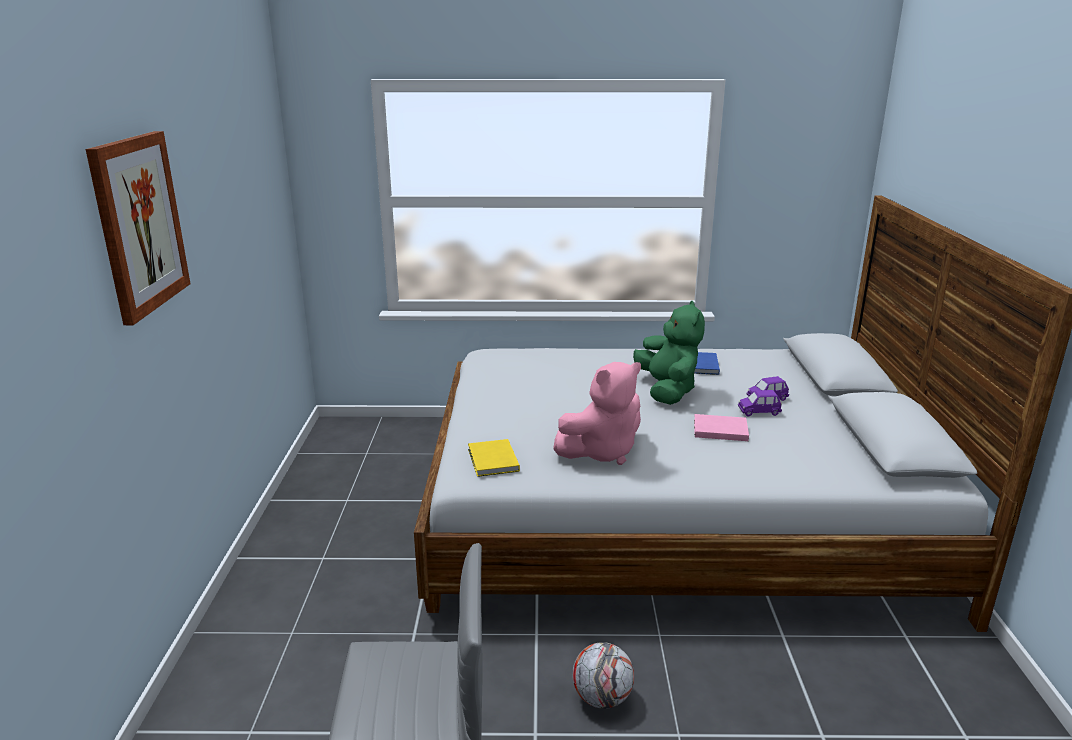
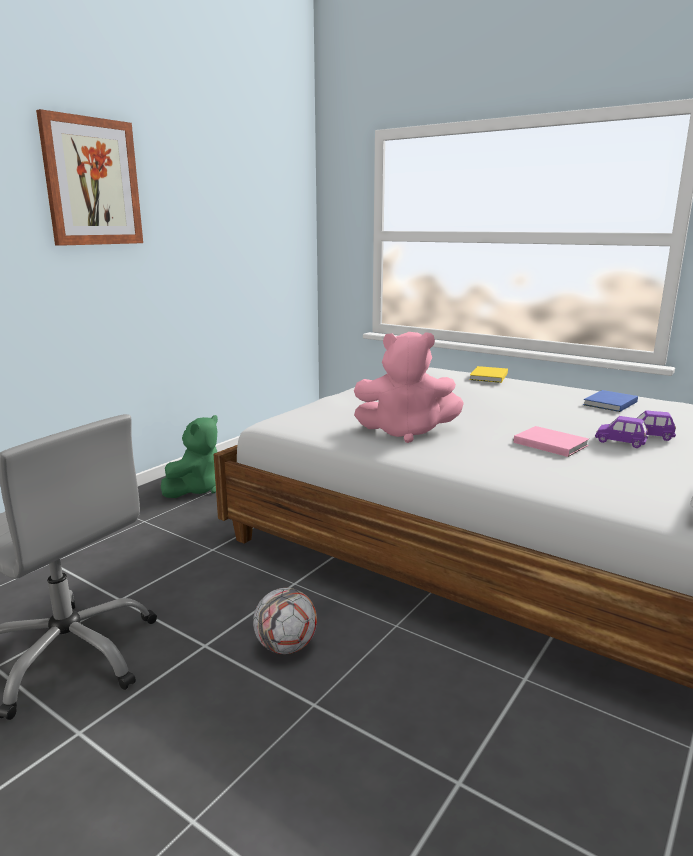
camera: 35 degrees right, 5 degrees down
(492, 461) = (307, 418): yellow book -> yellow book (487, 377)
(667, 390) = (541, 411): green plush toy -> green plush toy (195, 489)

